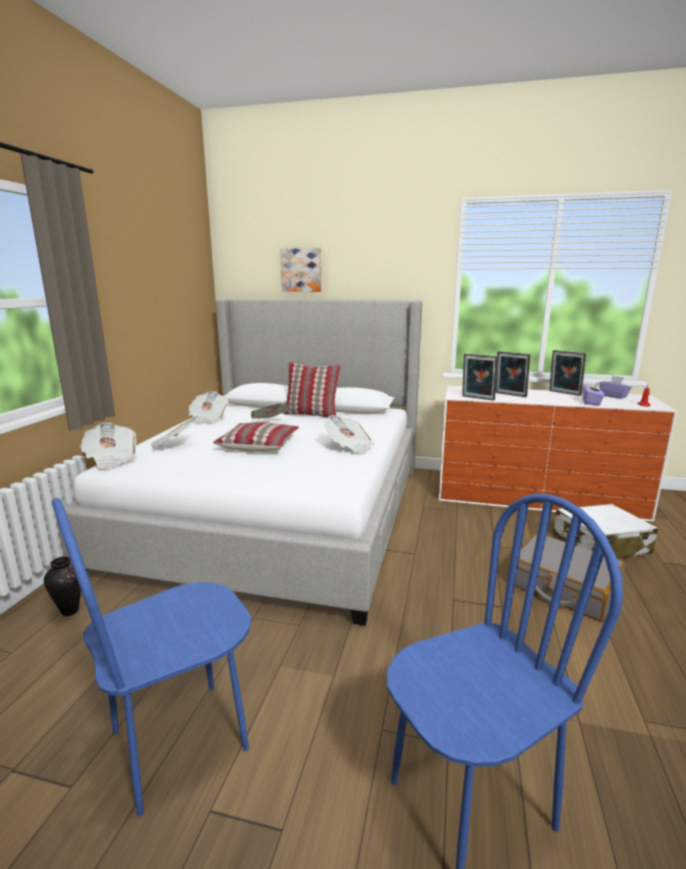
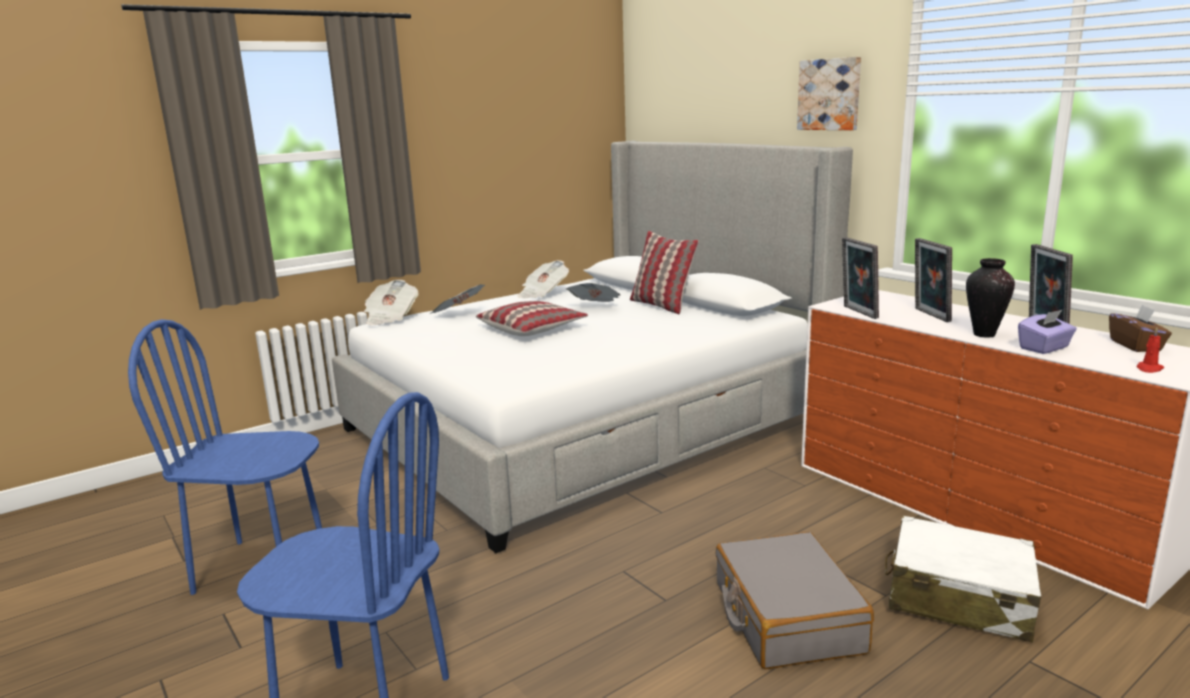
camera: 40 degrees right, 0 degrees up
(69, 611) = (314, 453): vase -> vase (983, 334)
(301, 270) = (711, 101): picture -> picture (830, 94)
(349, 447) = (614, 350): newspaper -> none
(613, 396) = (1136, 346): purple tissue box -> brown tissue box

